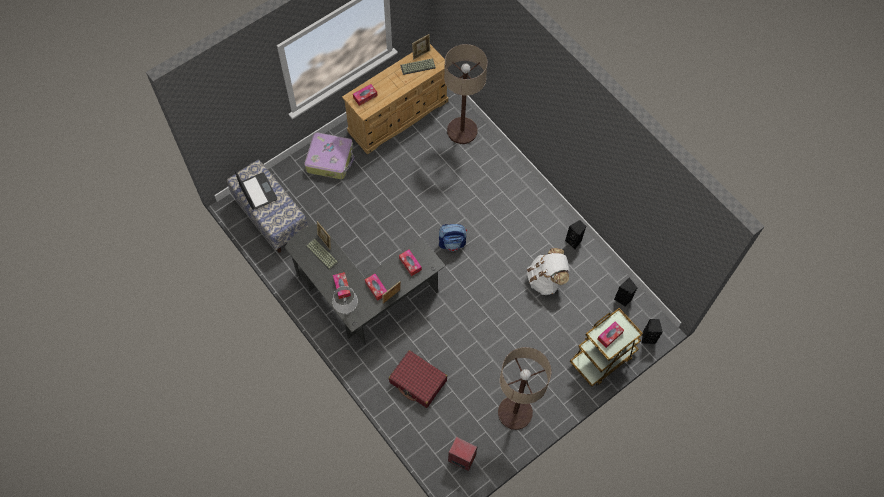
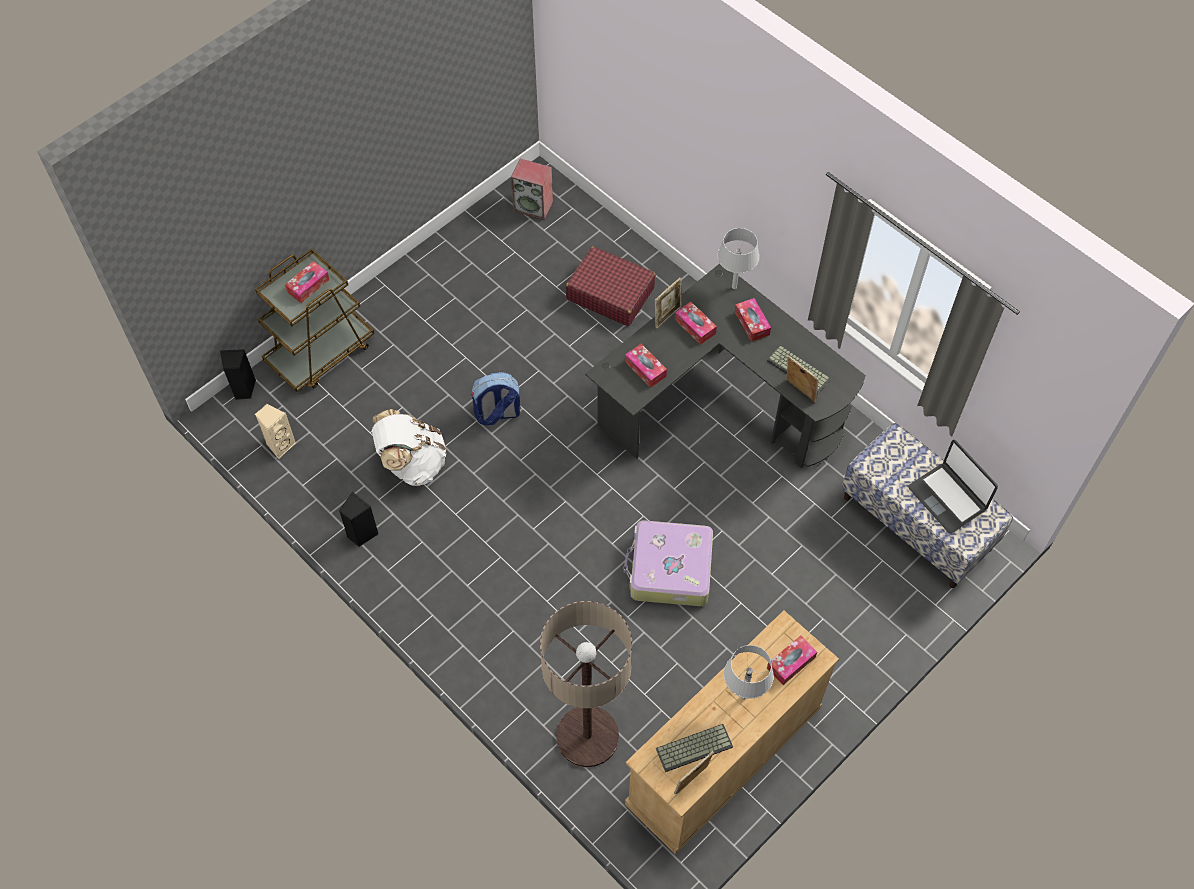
camera: 175 degrees right, 5 degrees down
(330, 159) = (838, 644): suitcase -> suitcase (669, 570)
(391, 85) = (743, 696): none -> grey table lamp
(452, 243) = (581, 509): backpack -> backpack (497, 414)
(515, 412) = (458, 267): floor lamp -> none
(623, 299) = (280, 445): black speaker -> beige speaker

